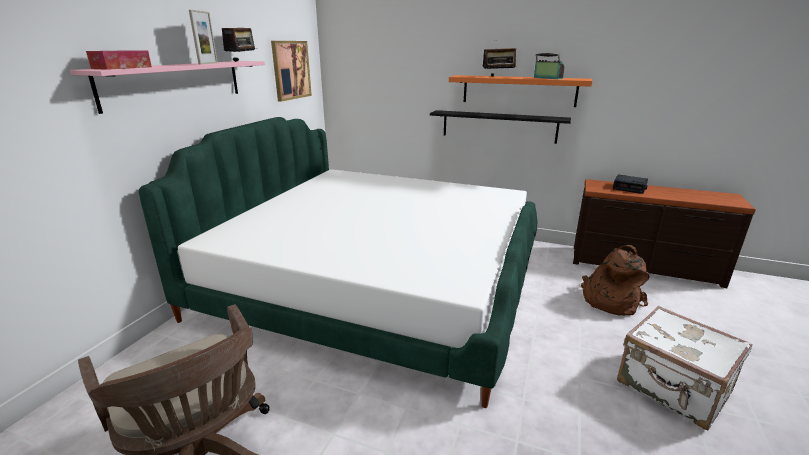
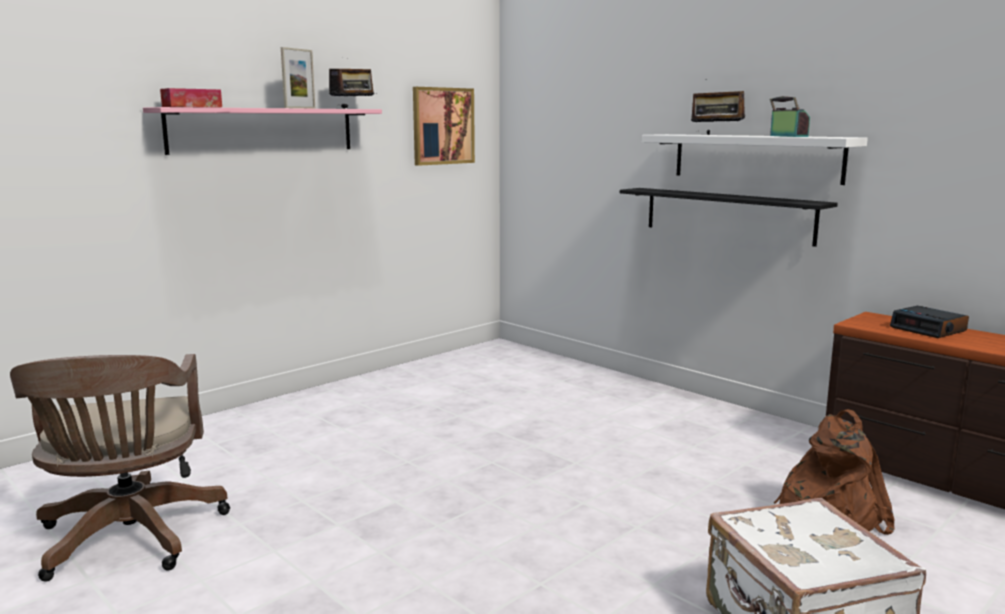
camera: 25 degrees right, 10 degrees down
(377, 282) = (477, 425): bed -> none
(518, 90) = (755, 157): orange shelf -> white shelf

